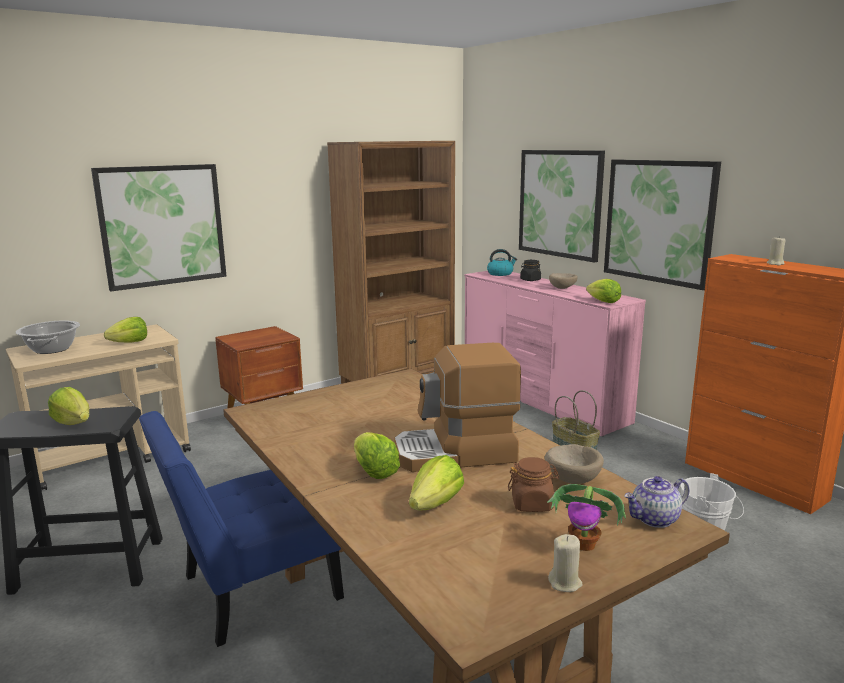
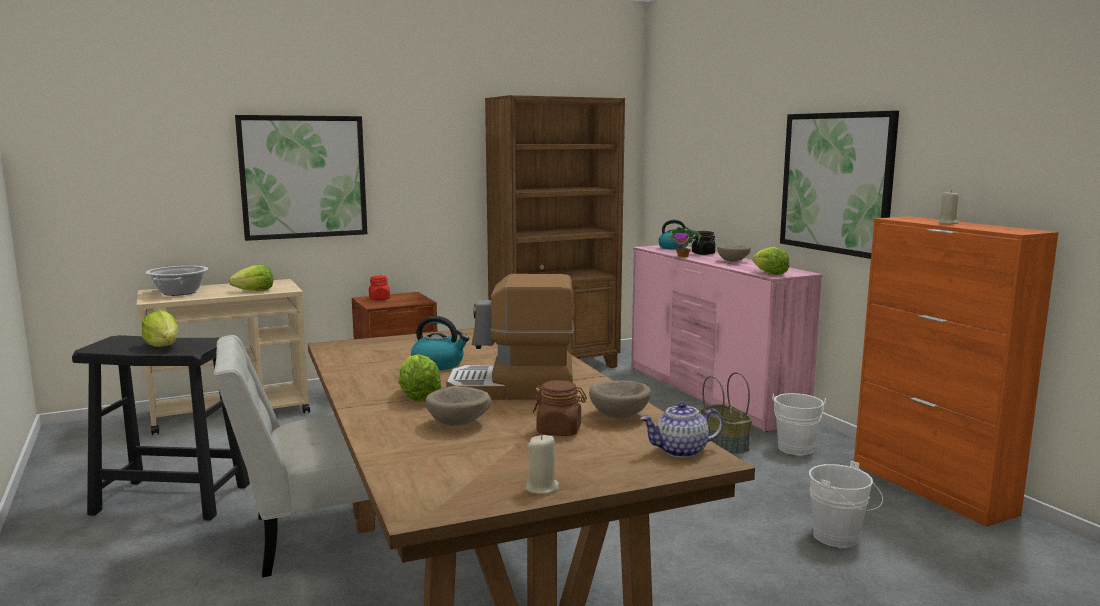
camera: 10 degrees right, 5 degrees down
(243, 337) = (379, 299): none -> red jar
(252, 591) = (317, 535): blue chair -> white chair
(368, 427) = (439, 364): none -> kettle
(436, 504) = (460, 423): lettuce -> beige bowl
(560, 203) = (738, 167): picture -> none
(584, 544) = (588, 463): potted plant -> potted plant (683, 256)
(633, 452) = (795, 450): none -> white bucket

